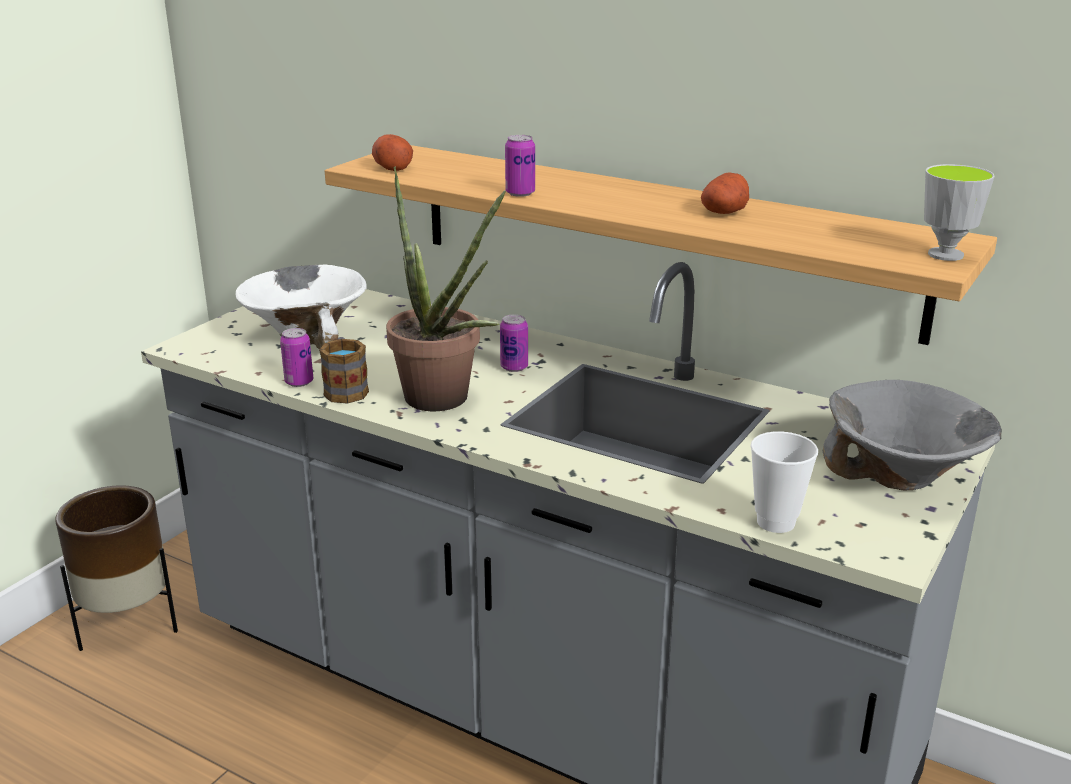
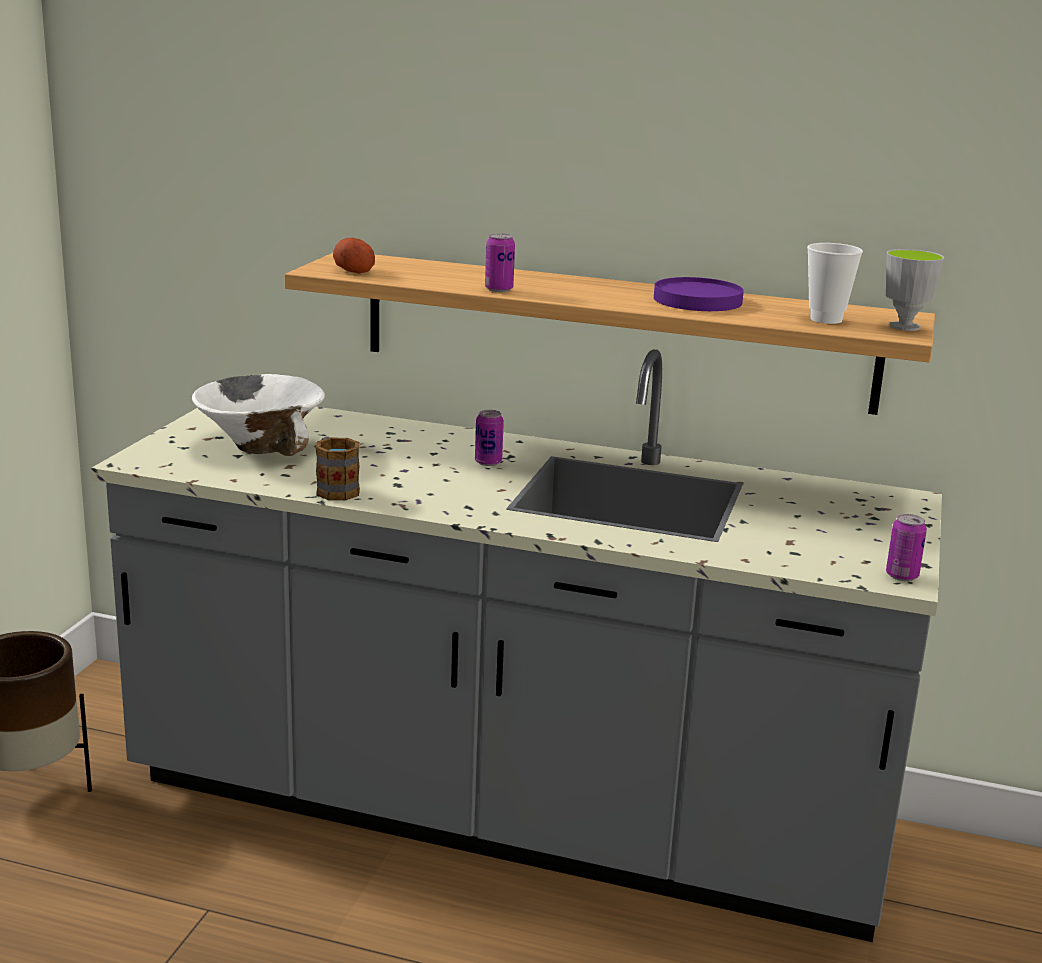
camera: 15 degrees left, 5 degrees down
(299, 382) = (282, 485): can -> can (902, 576)
(445, 402) = (441, 494): potted plant -> none
(724, 212) = (697, 300): potato -> purple plate
(775, 522) = (796, 565): cup -> cup (826, 319)
(901, 477) = (881, 526): grey bowl -> none

